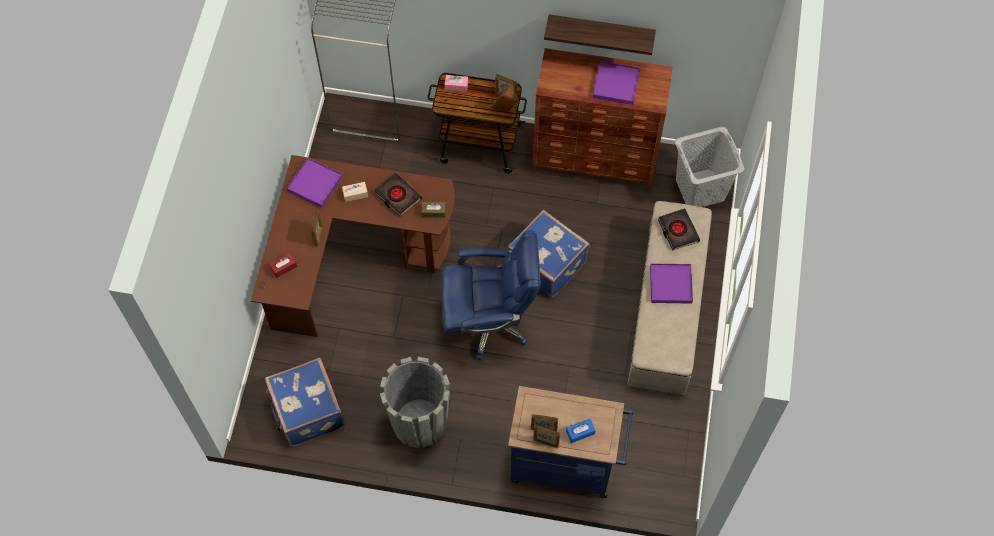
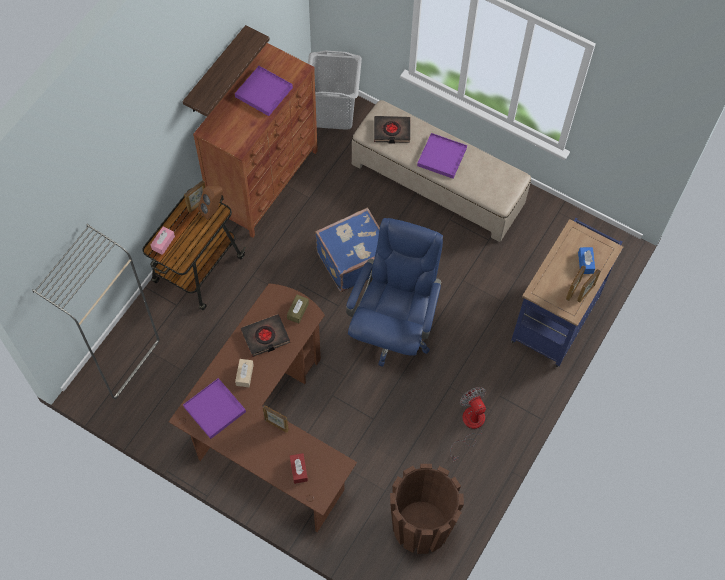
camera: 70 degrees left, 0 degrees up
(307, 412) = (421, 525): blue suitcase -> brown planter
(419, 421) = (470, 425): grey planter -> fan

